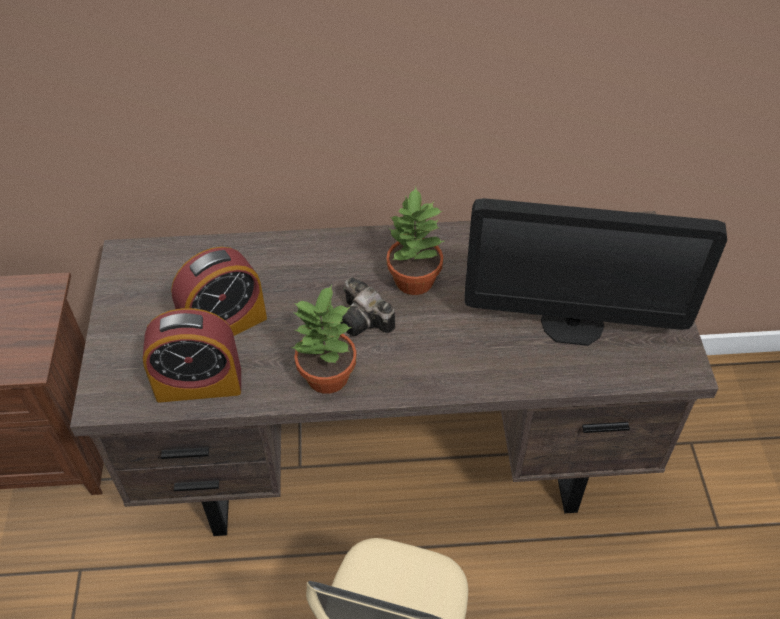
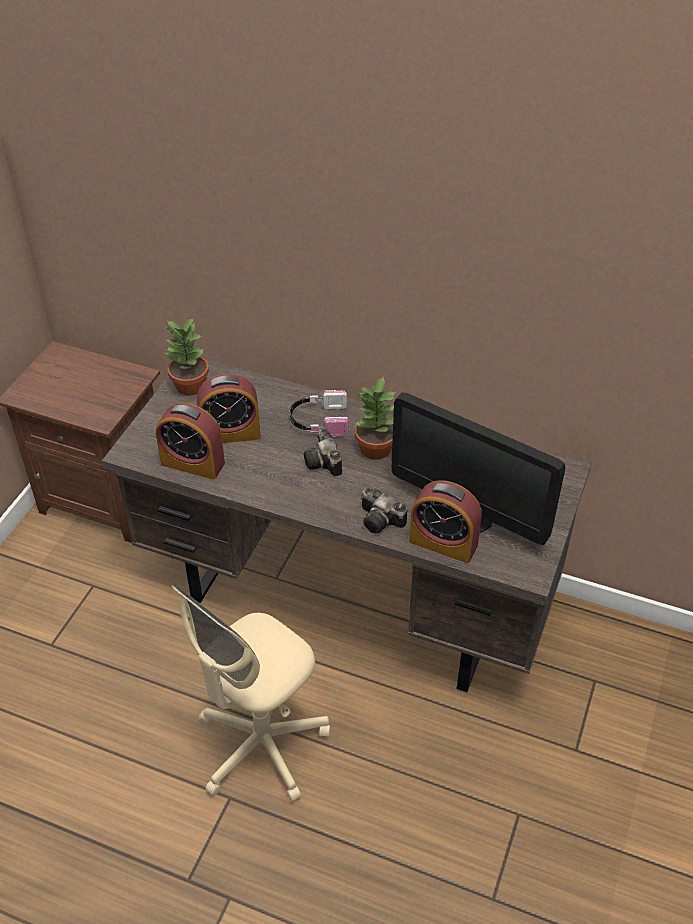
camera: 25 degrees right, 5 degrees down
(326, 270) = (319, 421): none -> headphones
(326, 376) = (276, 488): potted plant -> potted plant (189, 386)
(480, 369) = (382, 521): none -> camera
(566, 369) = (443, 543): none -> alarm clock

